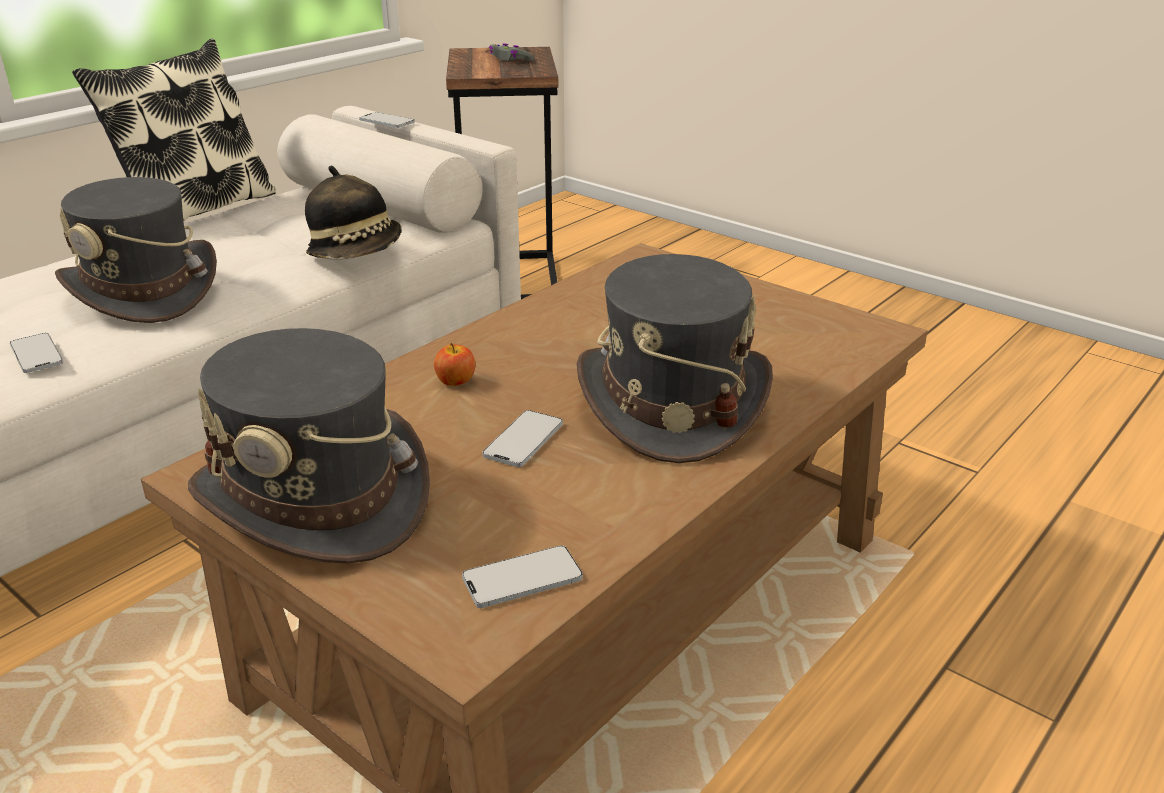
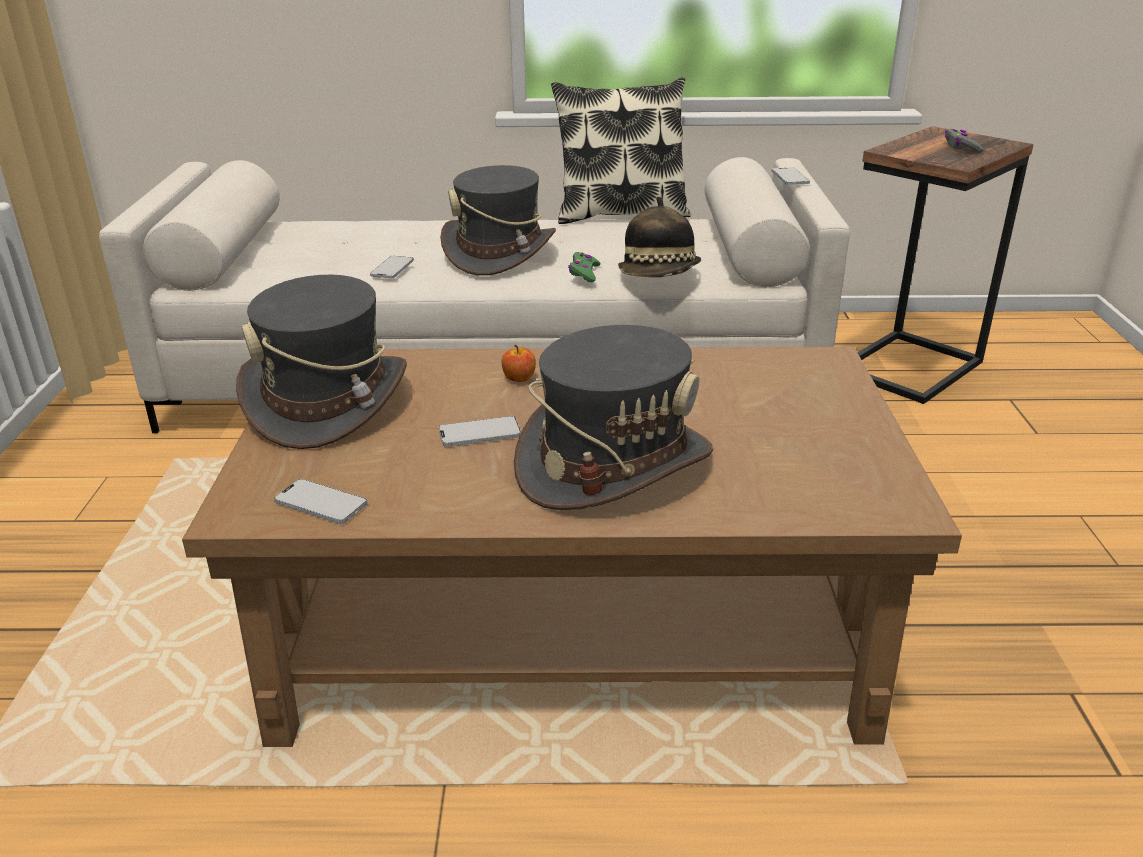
camera: 50 degrees right, 0 degrees up
(279, 276) = (584, 273): none -> green game controller

